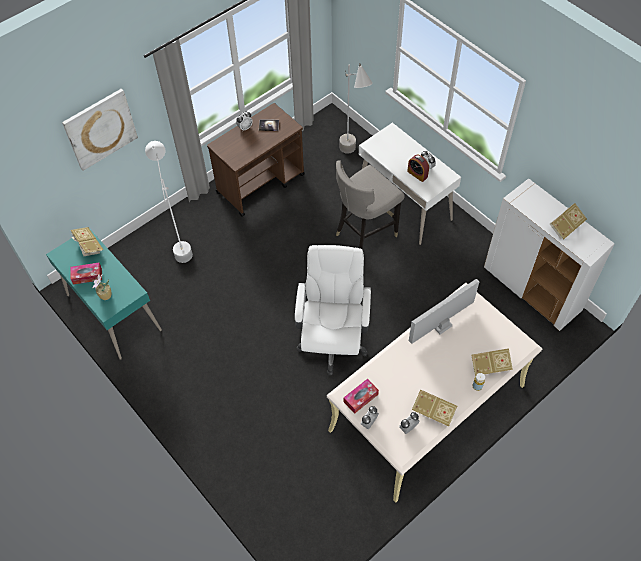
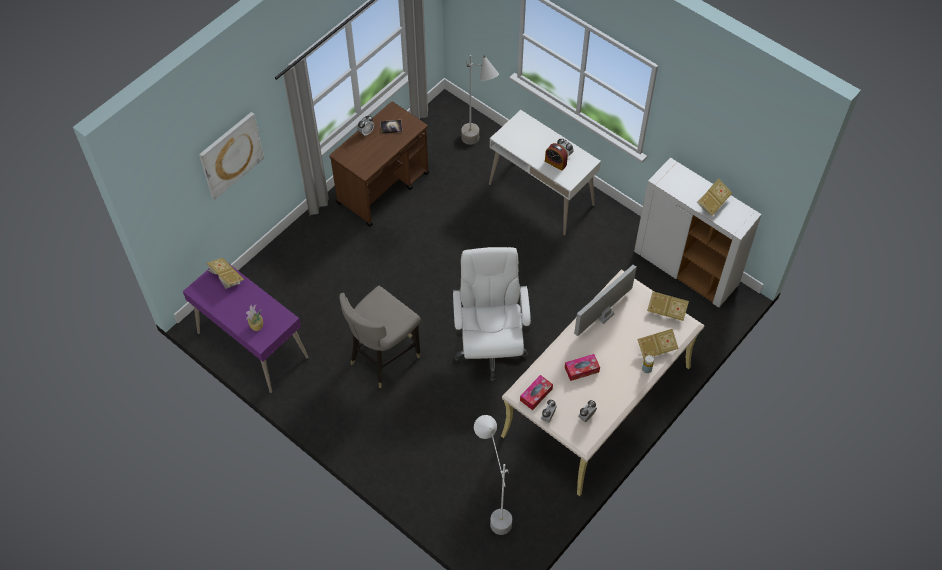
camera: 10 degrees left, 0 degrees up
(87, 276) = (232, 308): tissue box -> tissue box (581, 369)
(113, 313) = (252, 345): turquoise desk -> purple desk
(180, 243) = (309, 263): white floor lamp -> white floor lamp (492, 508)
(364, 234) = (504, 230): grey stool -> grey stool (383, 358)
(433, 411) = (608, 398): book -> book (666, 310)

